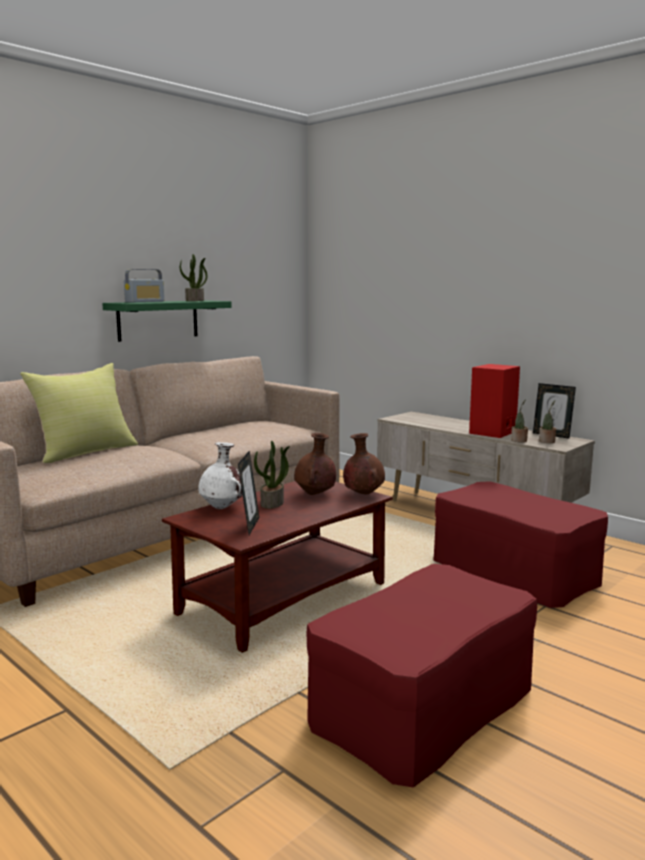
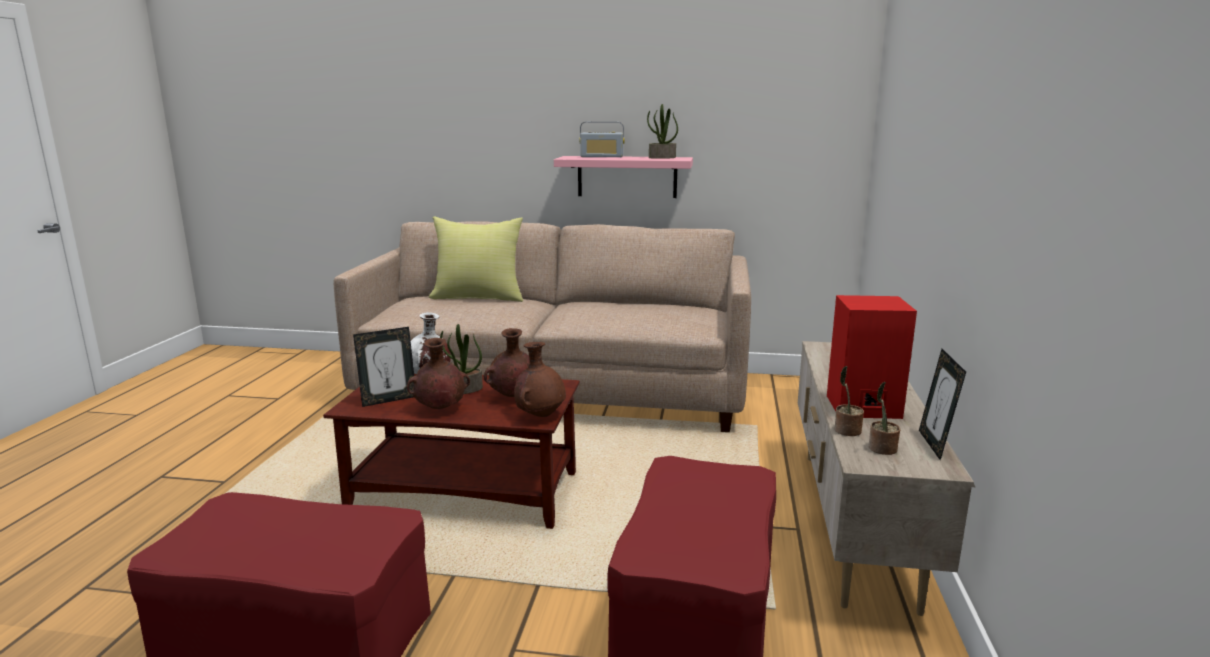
camera: 55 degrees right, 5 degrees up
(158, 320) = (627, 176): green shelf -> pink shelf
(301, 515) = (439, 409): none -> brown vase

